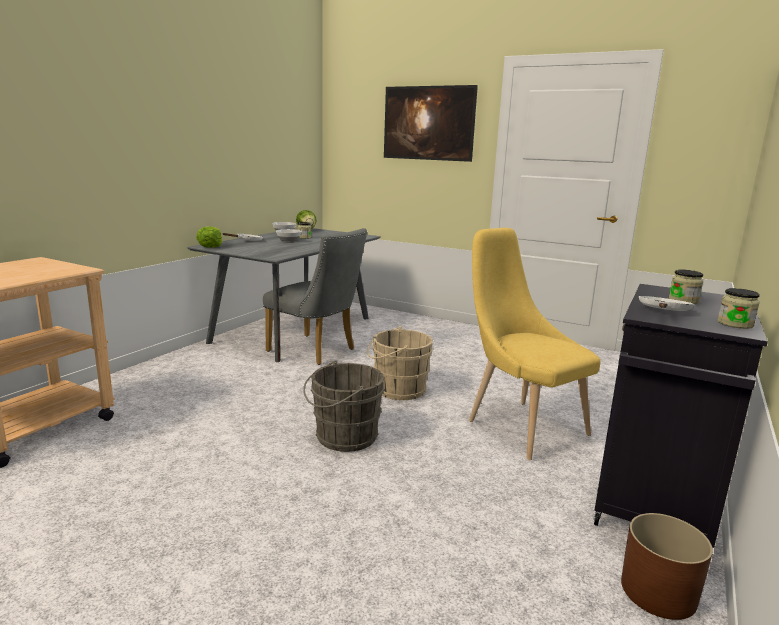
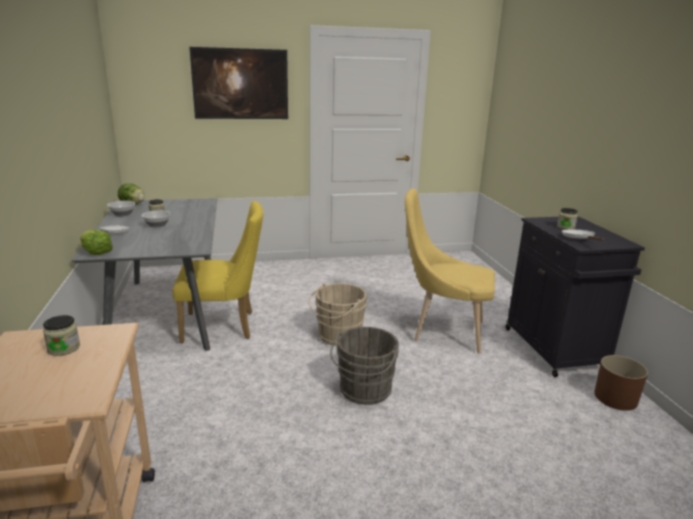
camera: 40 degrees left, 5 degrees up
(316, 351) = (225, 326): grey chair -> yellow chair
(735, 324) = (615, 239): jar -> jar (64, 348)

